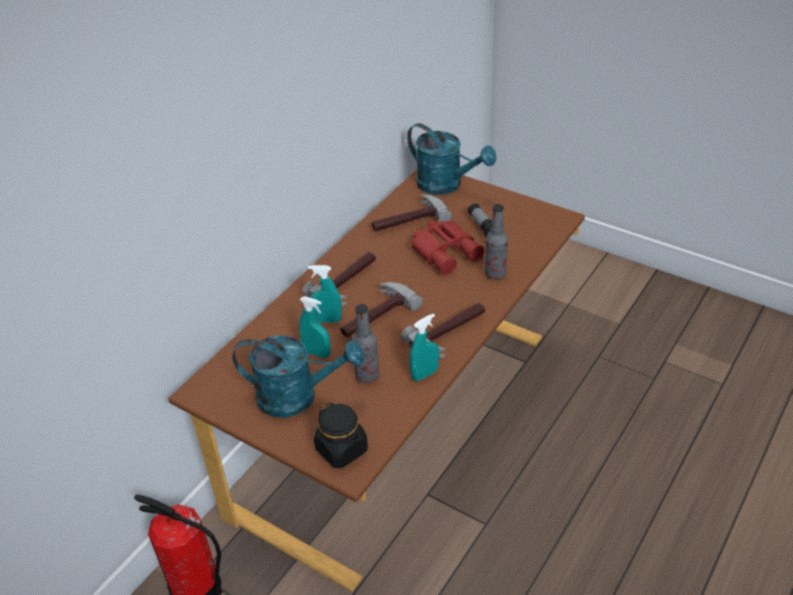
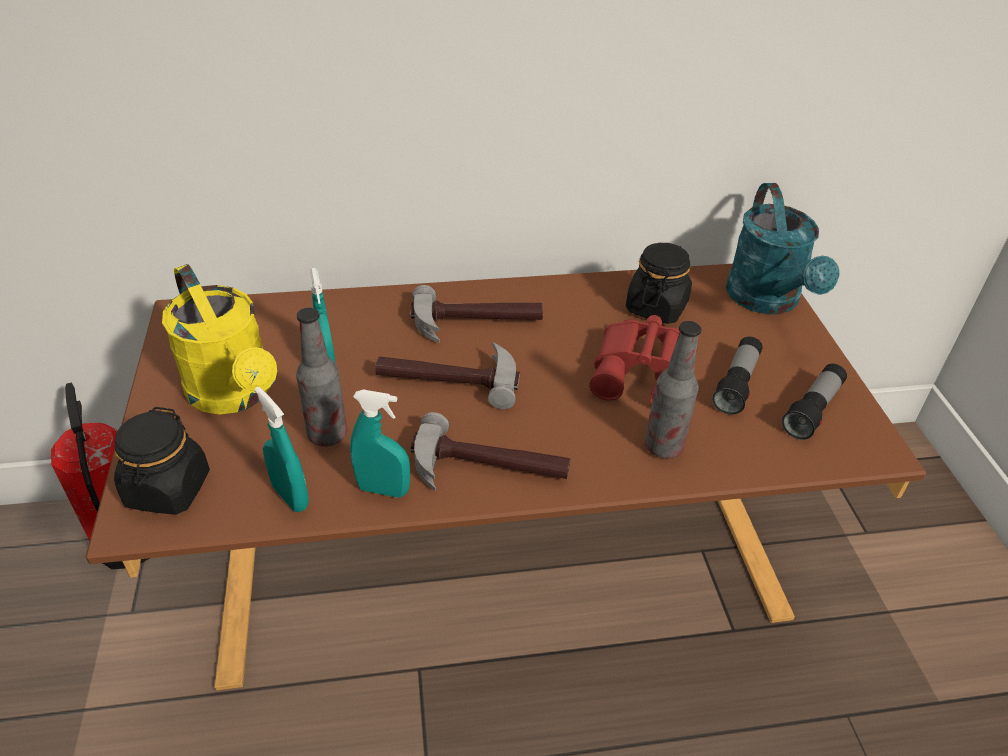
camera: 45 degrees right, 0 degrees up
(298, 397) = (236, 394): turquoise watering can -> yellow watering can
(327, 320) = (395, 343): turquoise spray bottle -> turquoise spray bottle (290, 497)
(408, 220) = (656, 307): hammer -> black jar
(523, 219) = (812, 410): none -> flashlight

